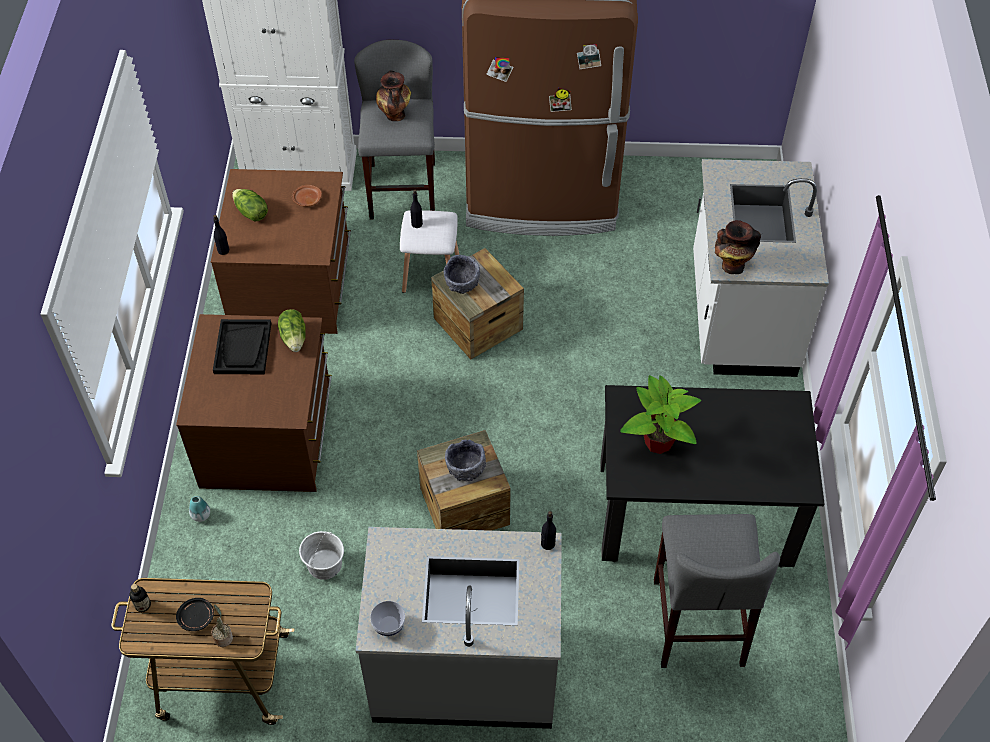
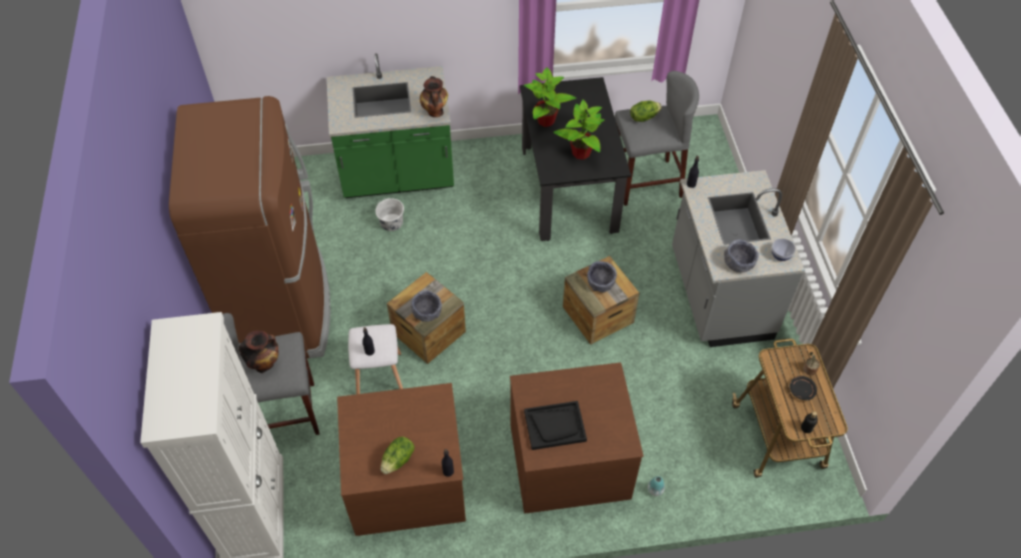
camera: 100 degrees left, 0 degrees up
(294, 338) = (535, 390): lettuce -> lettuce (643, 117)
(307, 199) = (376, 417): brown plate -> none
(324, 564) = (670, 392): white bucket -> white bucket (391, 222)
(389, 566) = (738, 263): none -> grey bowl
(729, 411) = (546, 121): none -> potted plant
(740, 316) = (398, 175): white counter -> green counter

